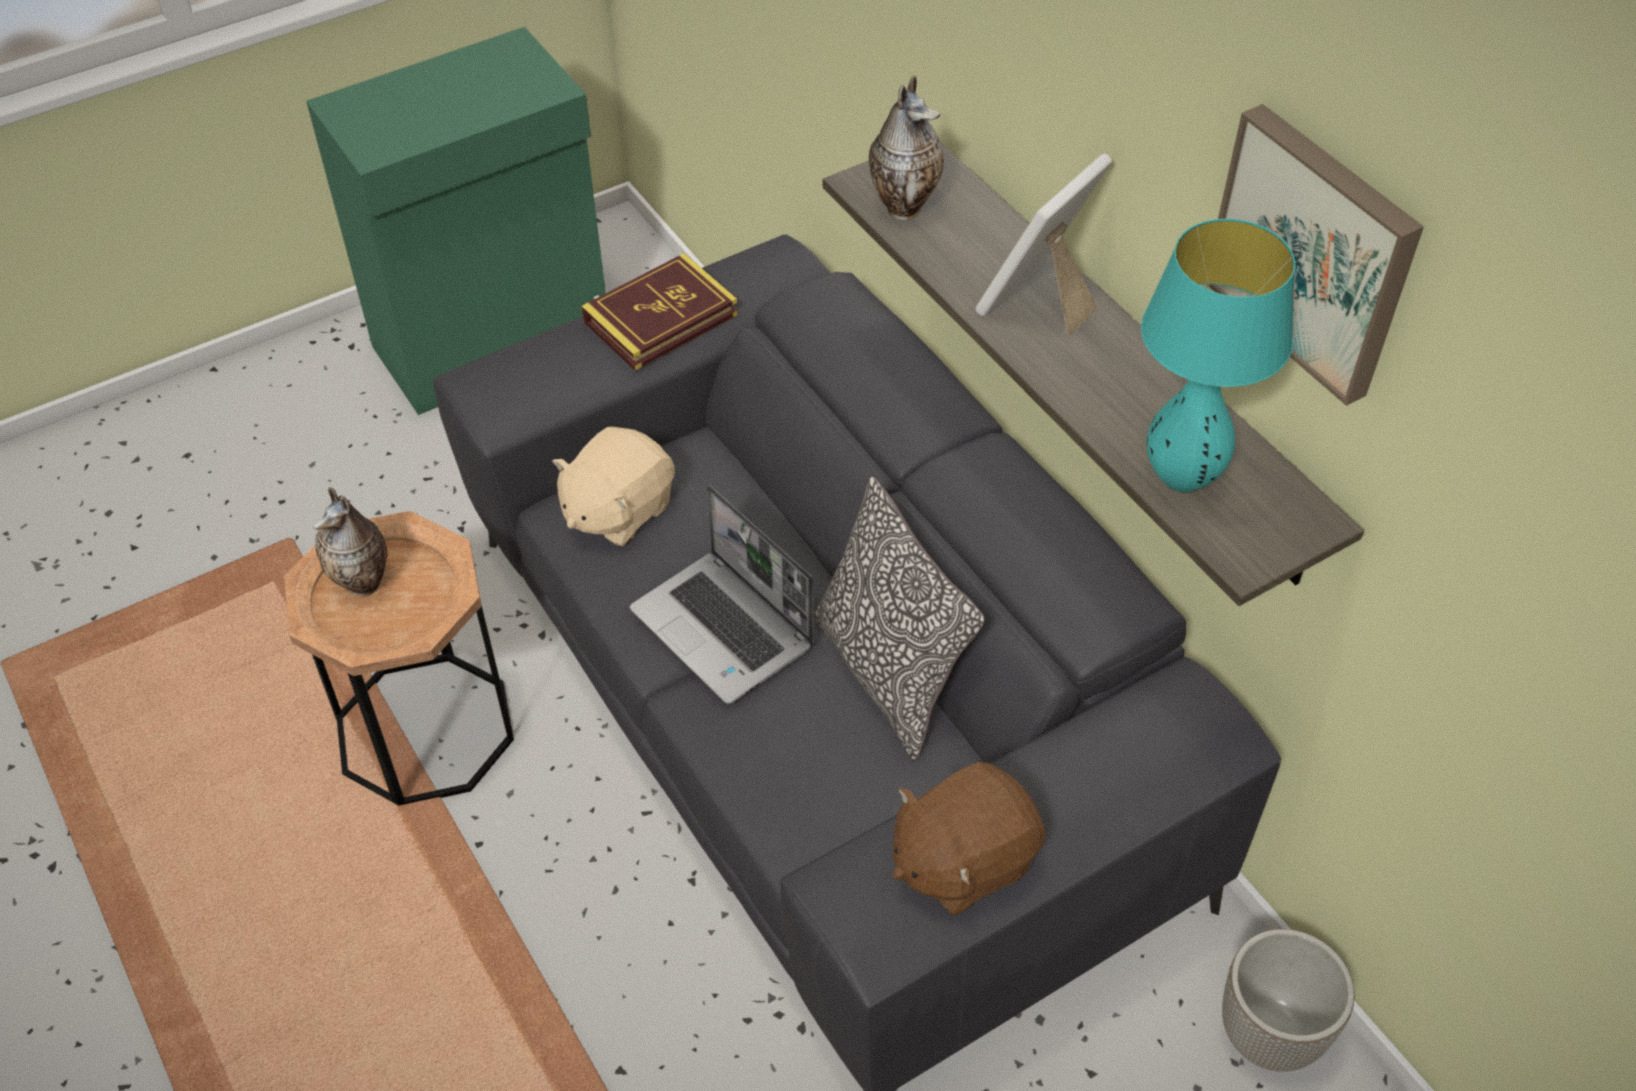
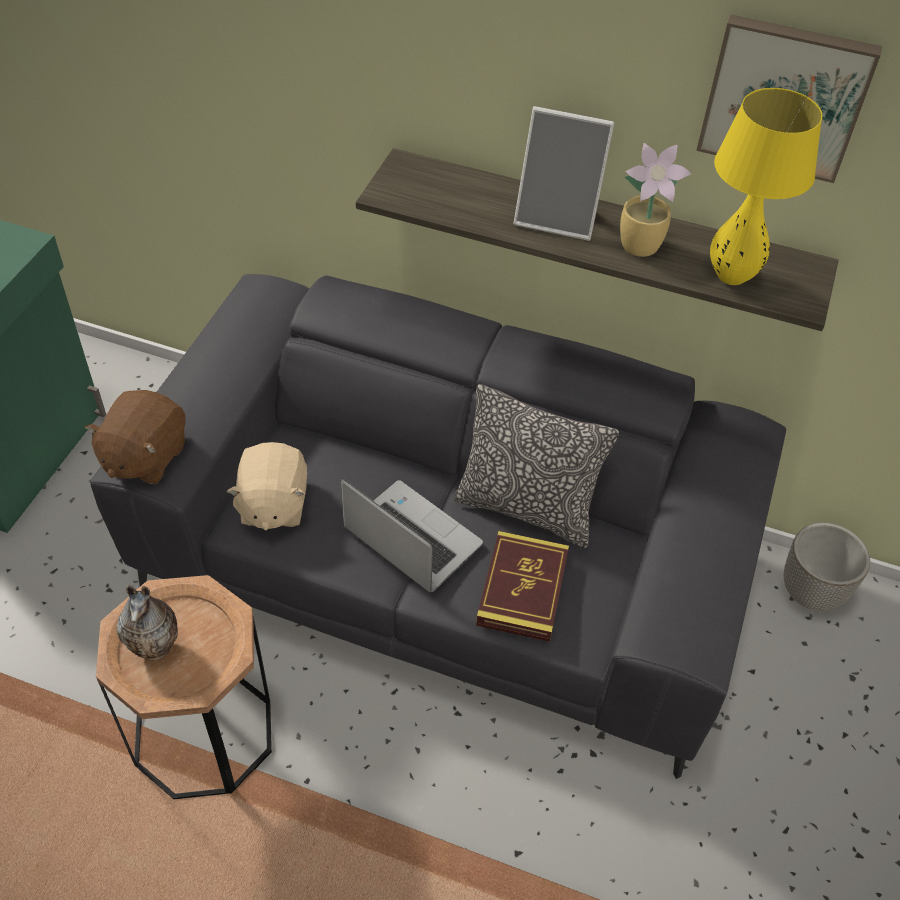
camera: 40 degrees left, 0 degrees up
(660, 318) = (220, 363): book -> book (522, 589)
(725, 629) = (410, 538): laptop -> laptop turned 150 degrees counterclockwise
(904, 206) = (422, 196): vase -> none
(962, 860) = (701, 579): brown plush toy -> brown plush toy (144, 456)
(1040, 302) = (558, 217): picture frame -> picture frame turned 75 degrees counterclockwise
(1106, 386) = (641, 246): none -> potted plant
(1182, 478) = (731, 277): turquoise table lamp -> yellow table lamp

